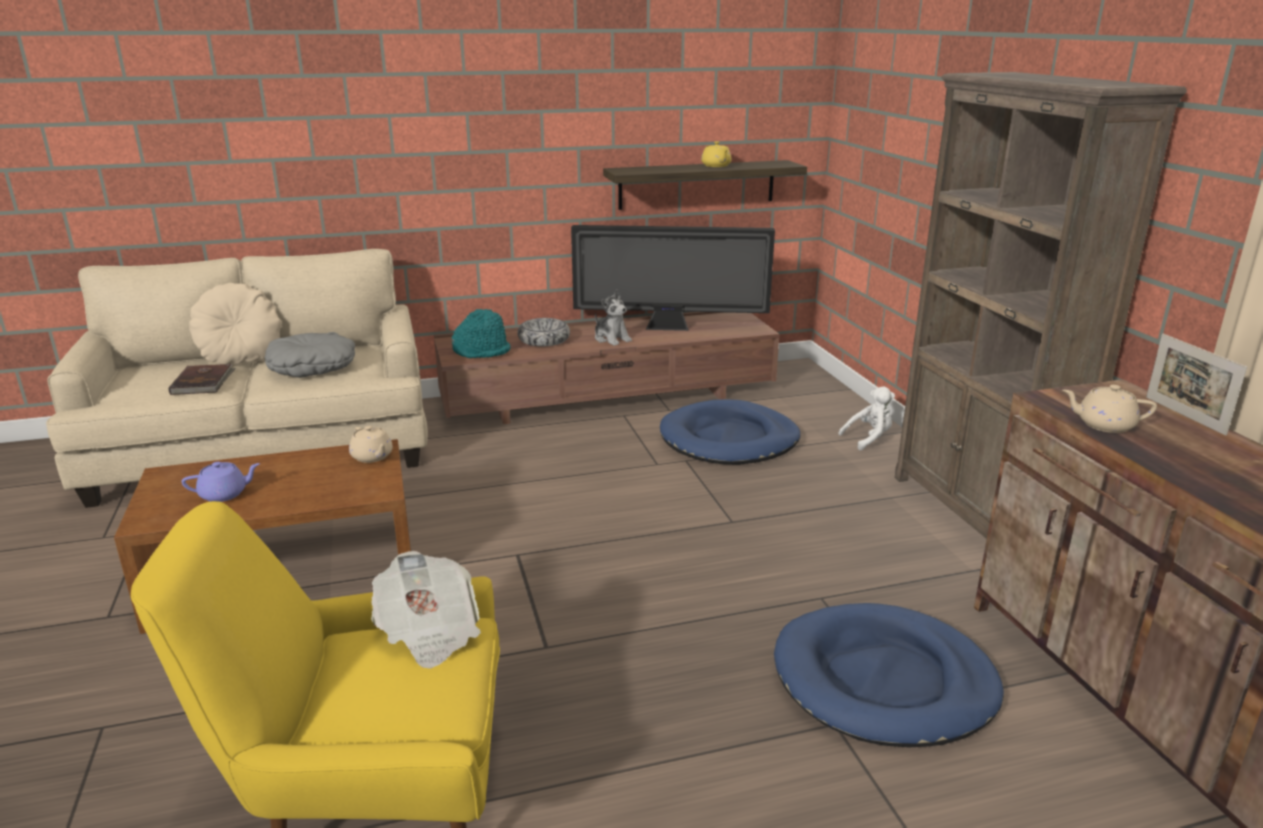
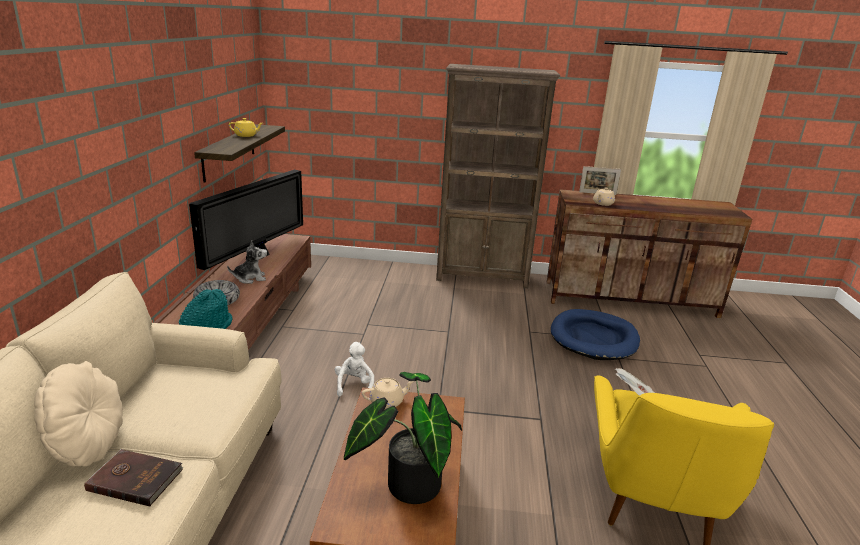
camera: 70 degrees left, 0 degrees up
(224, 494) = (407, 484): purple teapot -> potted plant
(312, 367) = (177, 403): grey pillow -> none
(729, 439) = (354, 304): blue dog bed -> none
(869, 439) = (391, 272): white plush toy -> white plush toy (354, 385)

